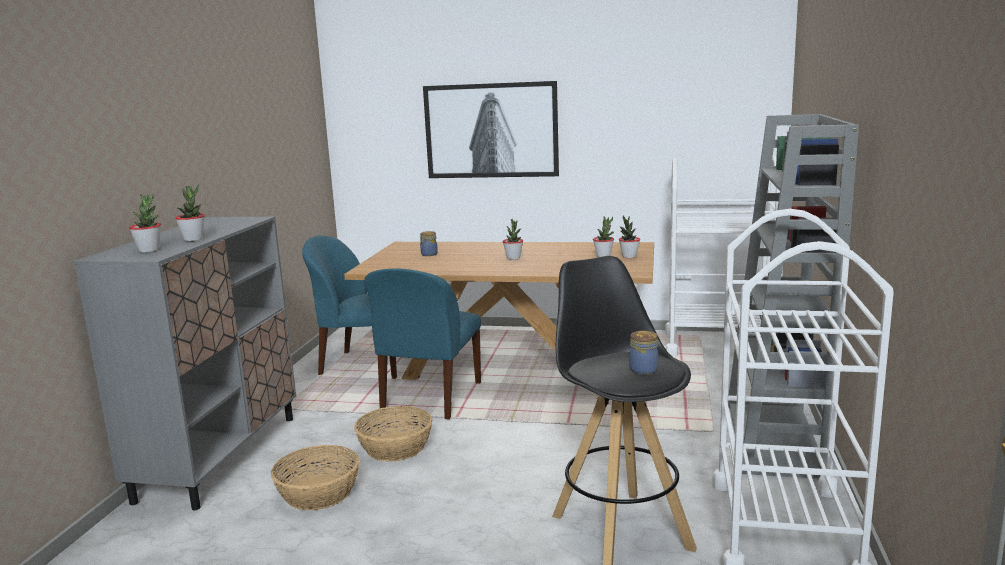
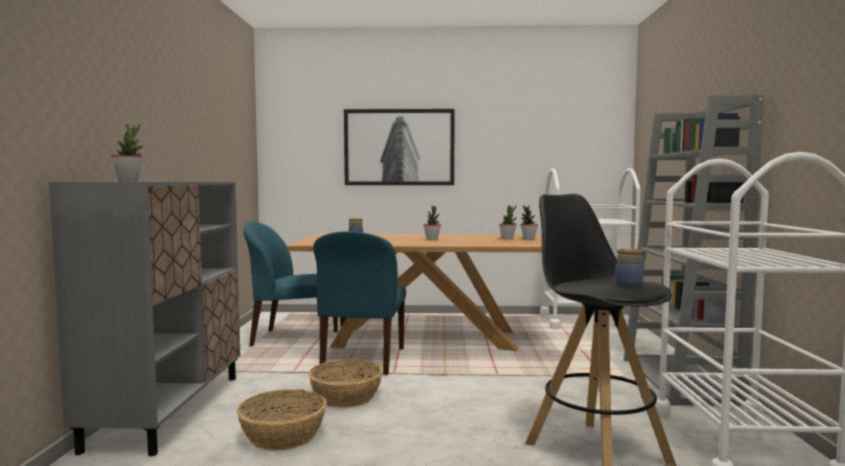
camera: 10 degrees left, 10 degrees down
(193, 239) = (169, 181): potted plant -> none

